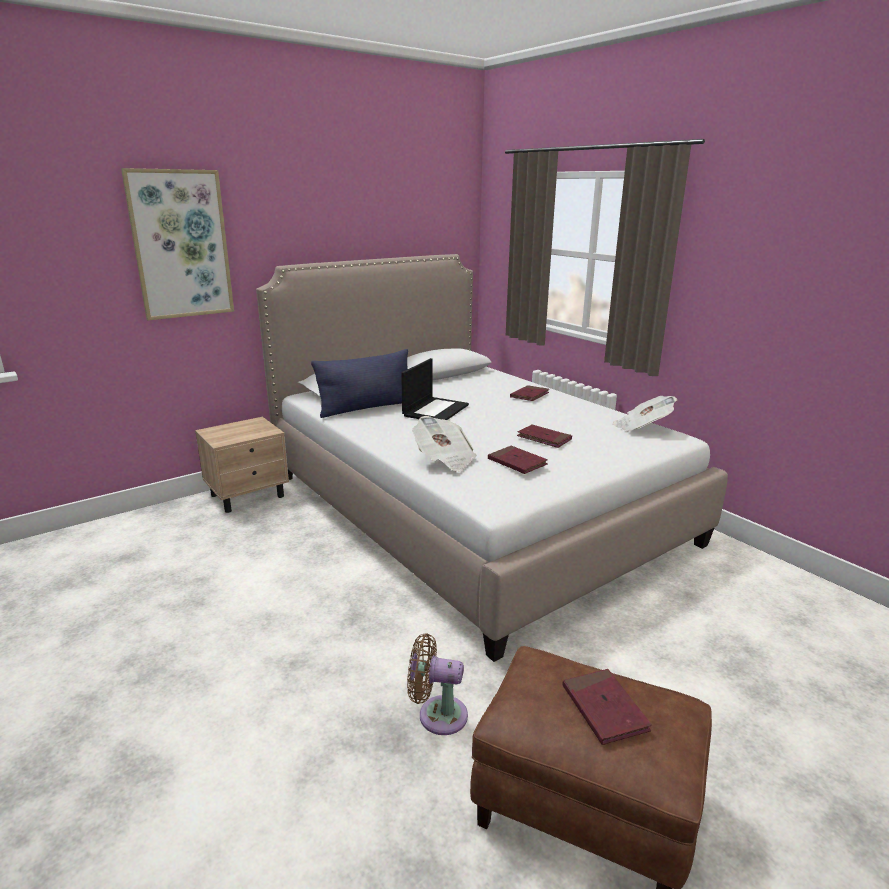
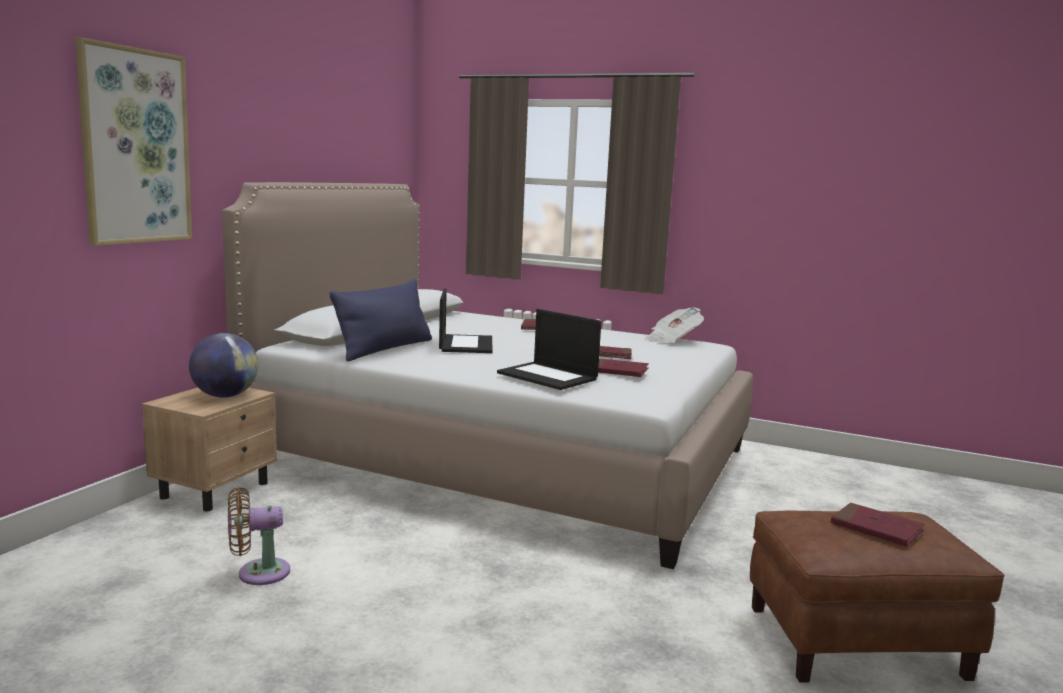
camera: 30 degrees left, 10 degrees down
(249, 431) = (225, 396): none -> globe
(437, 714) = (673, 620): brown fan -> brown fan (258, 573)
(444, 459) = (548, 376): newspaper -> laptop

